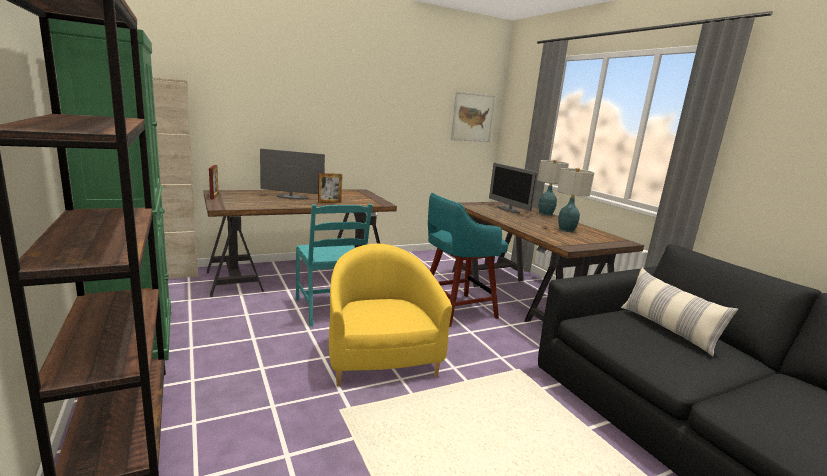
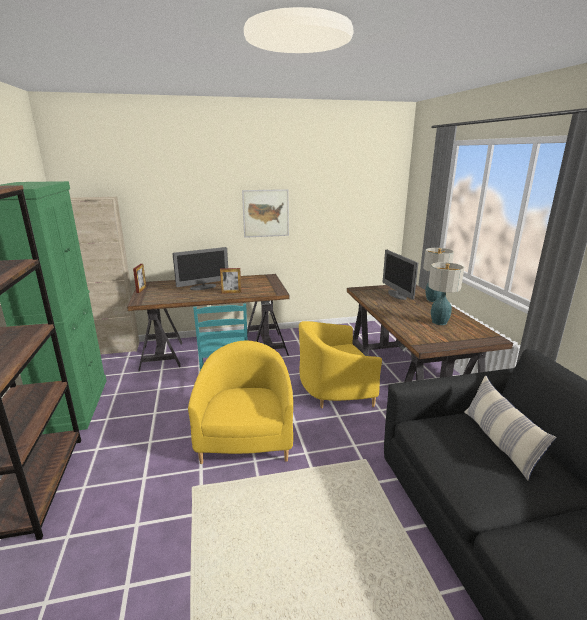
camera: 15 degrees right, 5 degrees up
(291, 197) = (203, 287): monitor -> monitor turned 135 degrees clockwise
(455, 310) = (335, 391): turquoise stool -> yellow armchair
(472, 117) = (377, 201): picture -> picture (266, 213)

